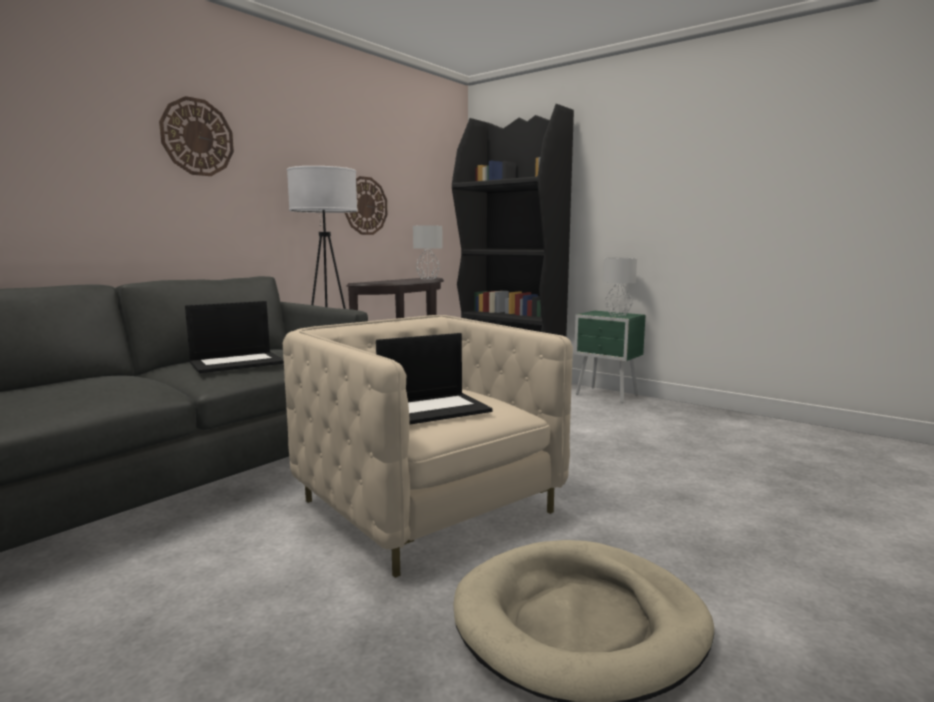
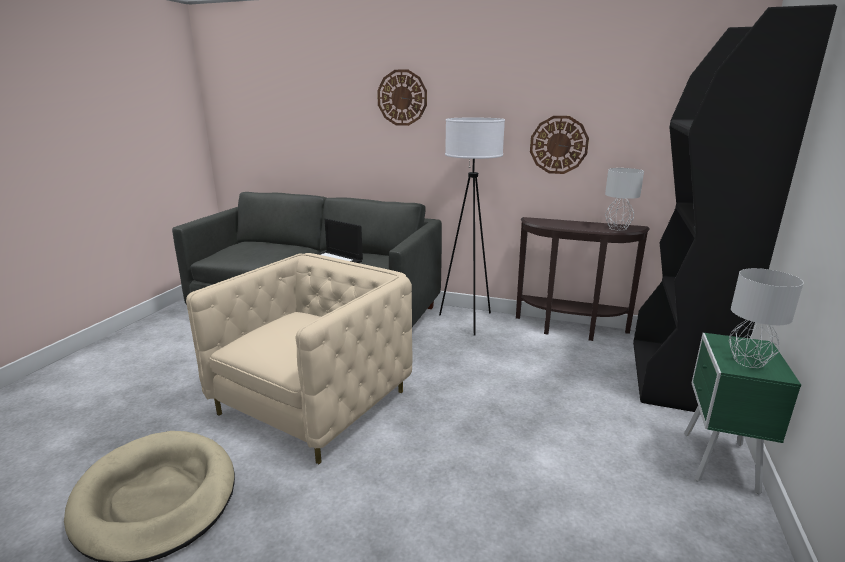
camera: 70 degrees right, 10 degrees up
(434, 409) = (277, 337): laptop -> none

